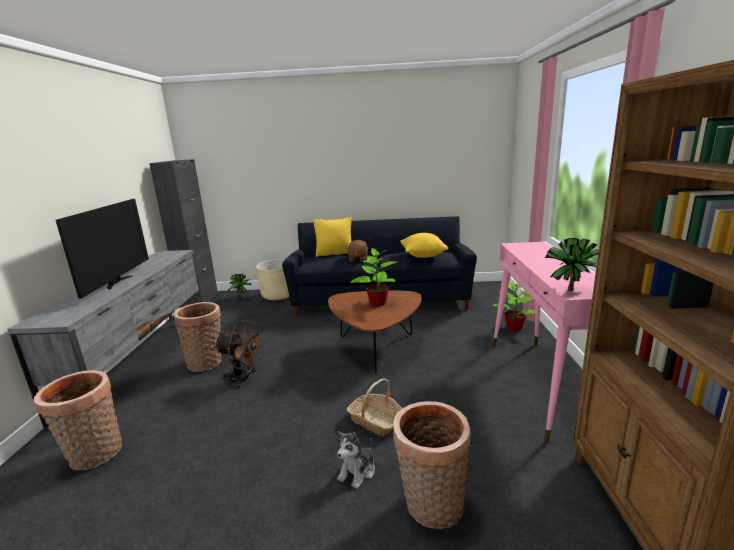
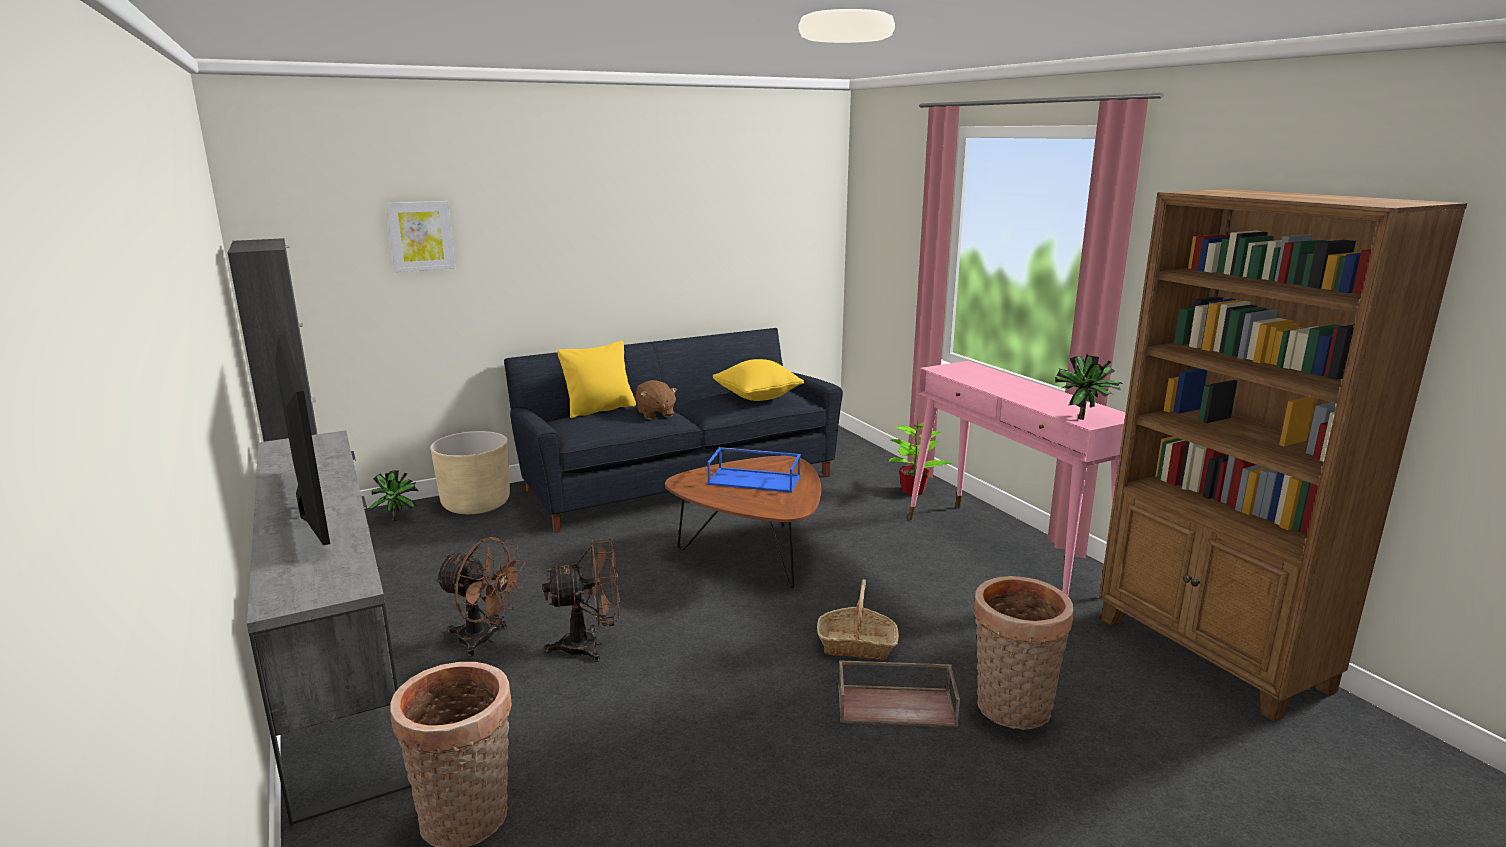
camera: 30 degrees left, 0 degrees up
(207, 363) = (484, 640): basket -> brown fan
(258, 159) = (420, 236): none -> picture
(357, 472) = (897, 705): plush toy -> brown tray
(377, 303) = (755, 480): potted plant -> blue tray

